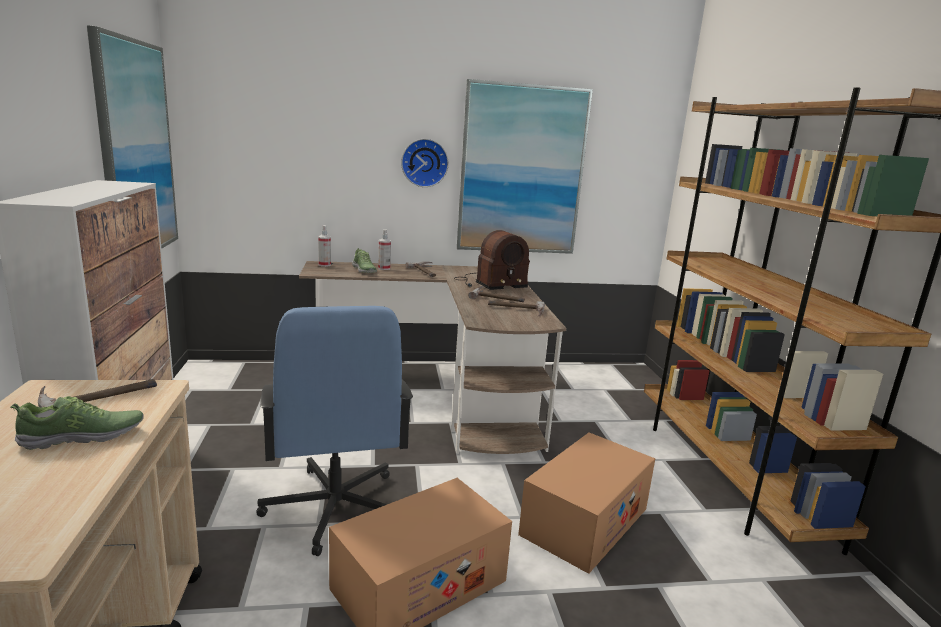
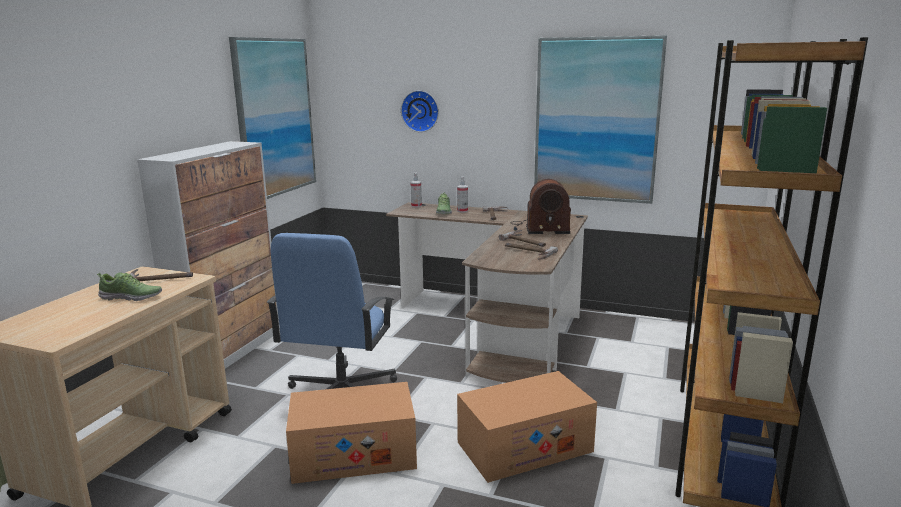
camera: 30 degrees right, 0 degrees up
(424, 163) = (504, 116): wall clock -> wall clock (420, 111)

